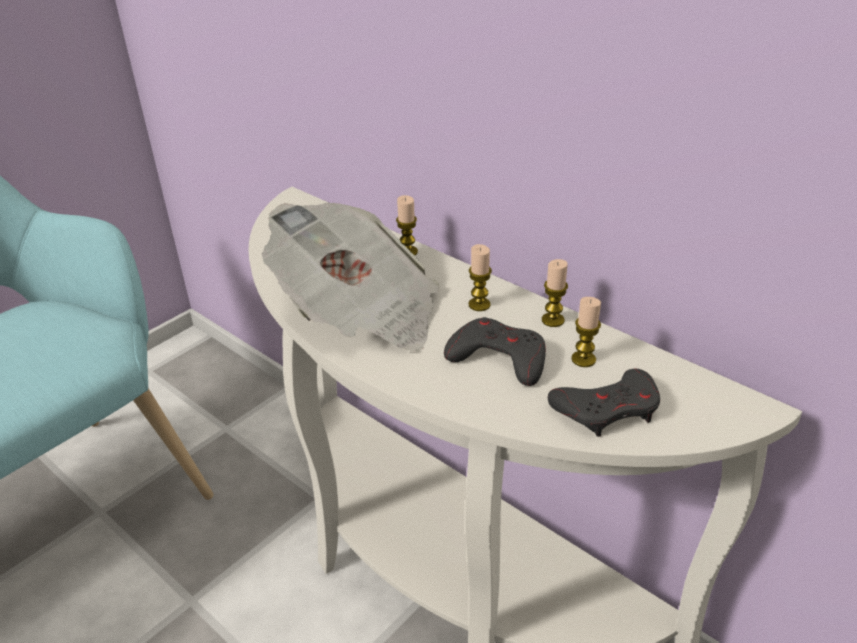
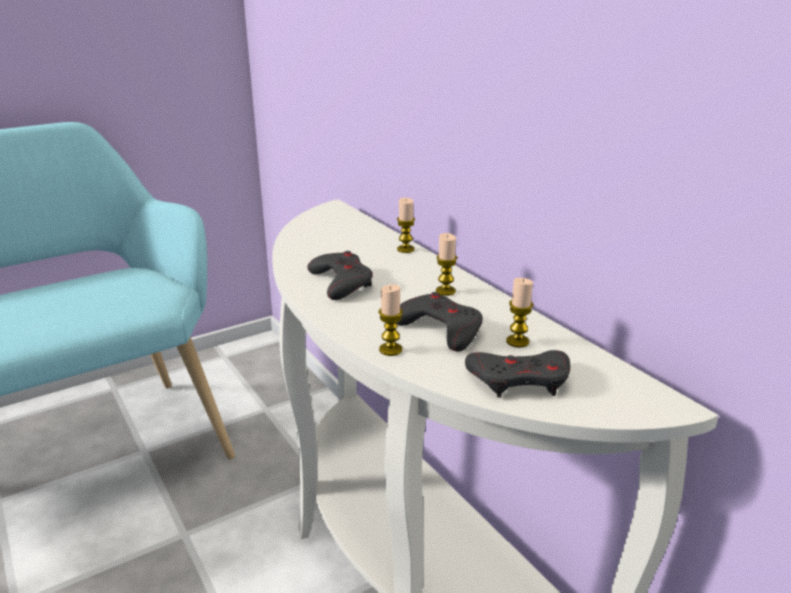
camera: 15 degrees right, 10 degrees down
(360, 312) = (341, 282): newspaper -> grey game controller
(552, 320) = (505, 310): candle -> candle (390, 349)

